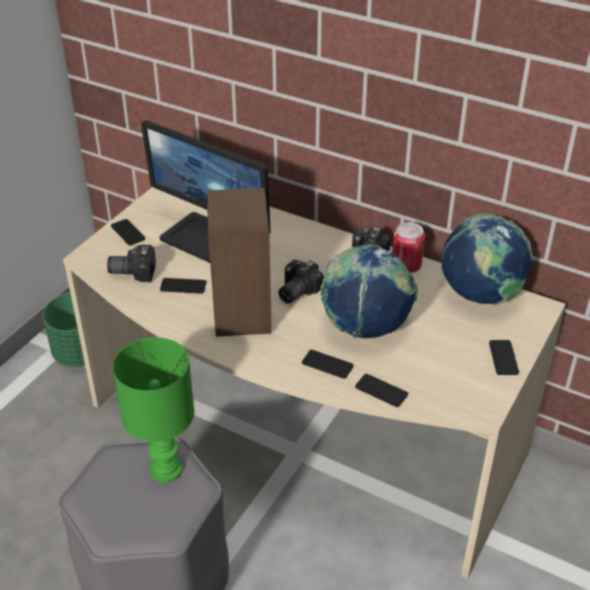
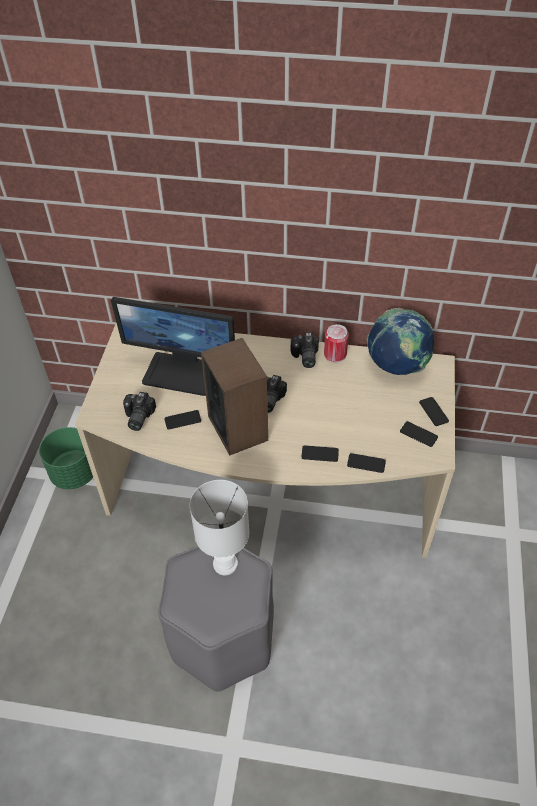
camera: 20 degrees left, 10 degrees up
(128, 232) = (114, 384): phone -> phone (418, 434)
(133, 271) = (137, 417): camera -> camera turned 60 degrees counterclockwise
(164, 470) = (224, 564): green table lamp -> white table lamp
(365, 328) = (331, 415): globe -> none

